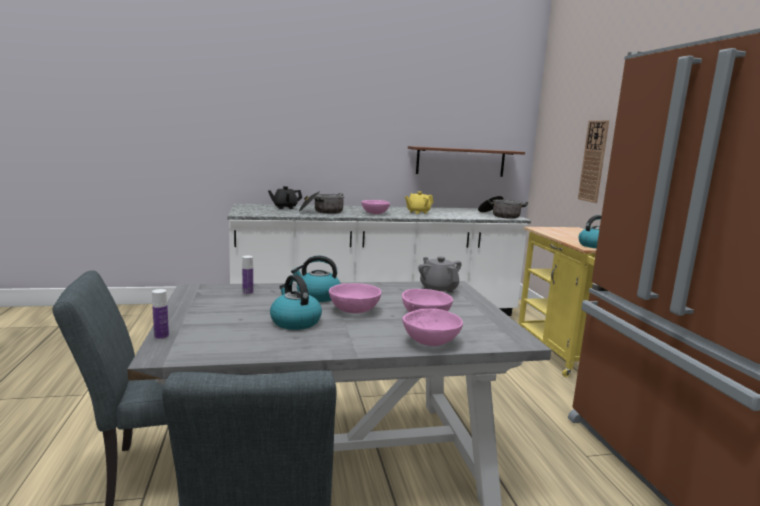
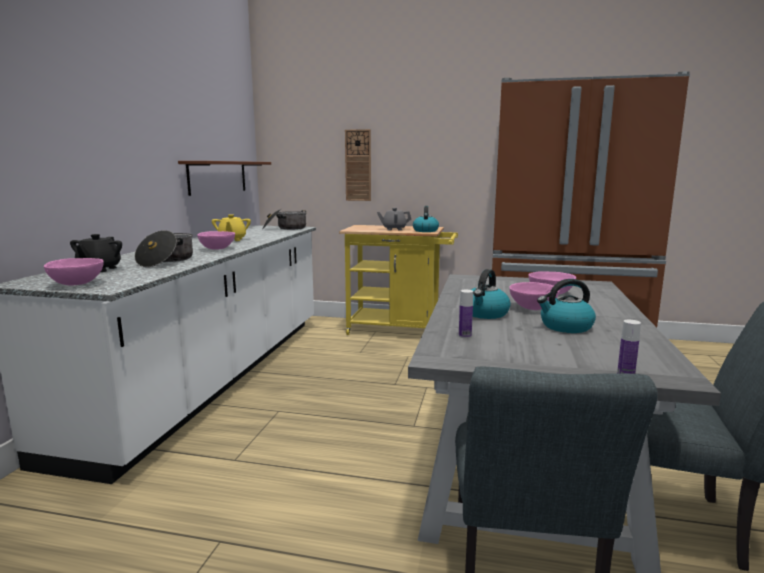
camera: 65 degrees left, 0 degrees up
(430, 342) = (608, 299): pink bowl -> pink bowl (76, 284)
(438, 289) = (474, 282): grey teapot -> grey teapot (394, 229)

